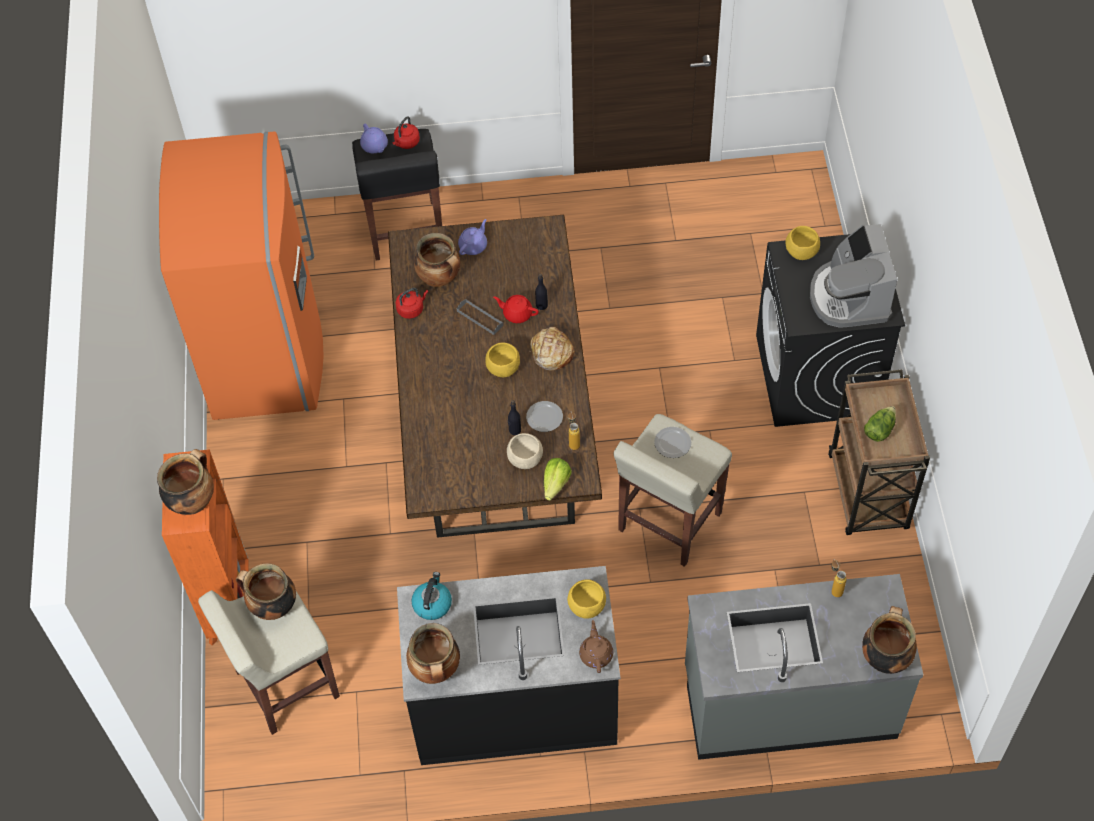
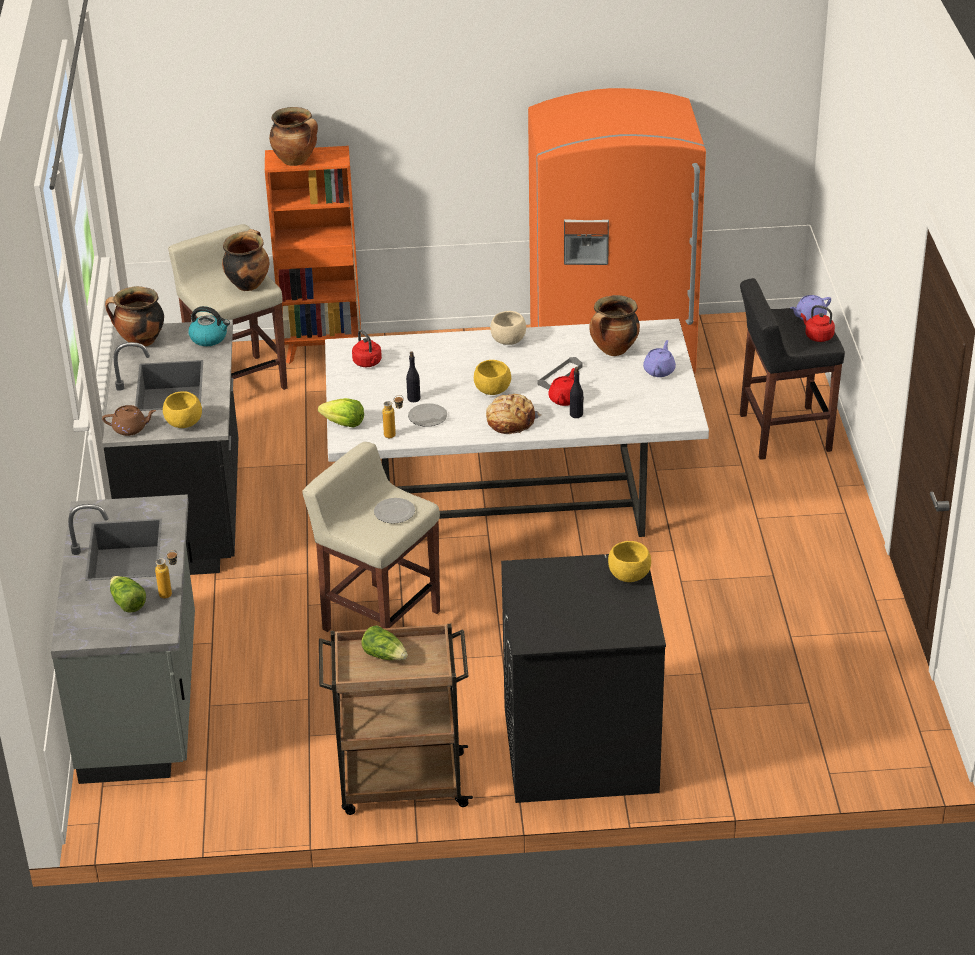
camera: 90 degrees right, 20 degrees down
(411, 309) = (573, 334): red kettle -> red kettle (368, 363)
(473, 246) = (659, 370): purple teapot -> purple teapot turned 105 degrees counterclockwise
(496, 428) = (513, 499): brown dining table -> white dining table
(525, 460) = (376, 405): beige bowl -> beige bowl (508, 341)
(849, 297) = (558, 611): coffee machine -> none
(851, 621) = (127, 603): none -> lettuce
(885, 657) = (78, 624): cooking pot -> none

